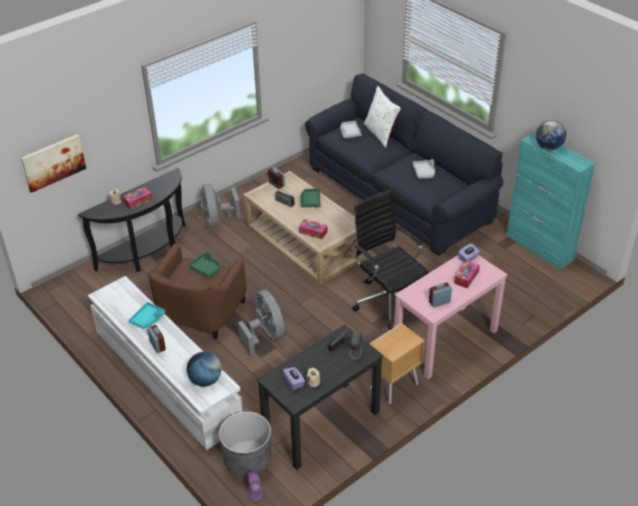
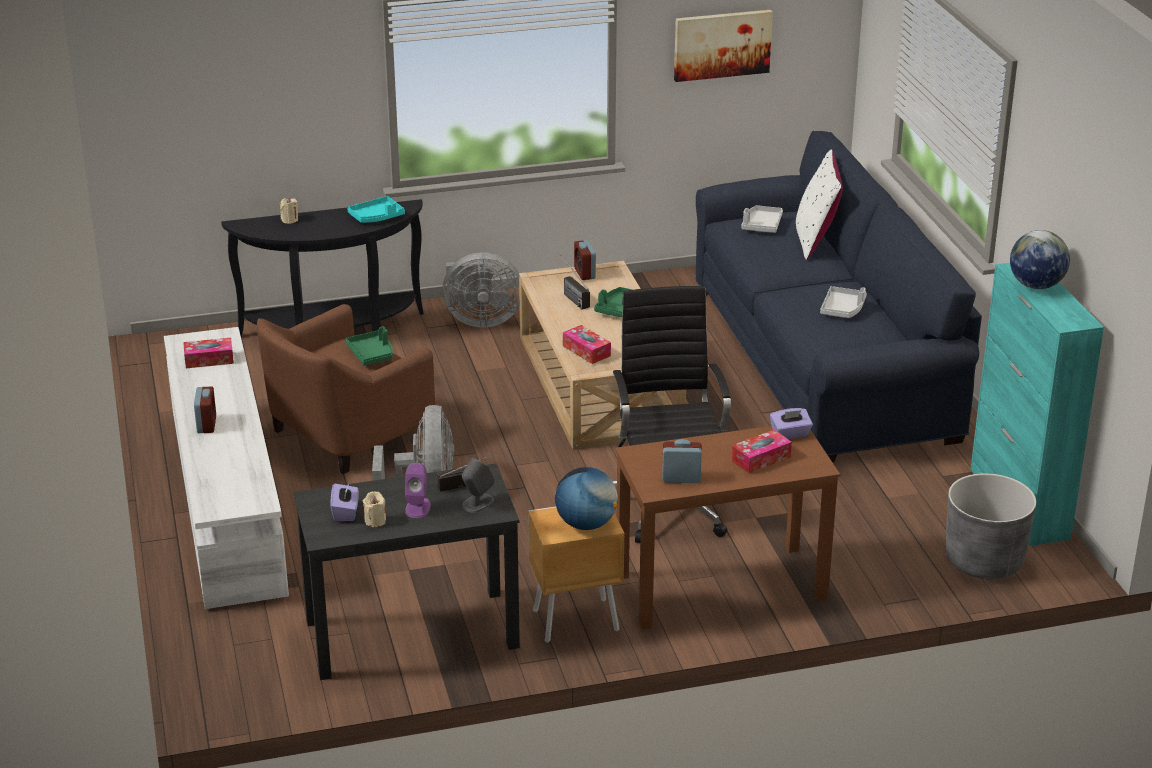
camera: 25 degrees right, 10 degrees down
(53, 162) = (198, 121): picture -> picture (722, 44)
(138, 201) = (322, 227): tissue box -> tissue box (209, 359)
(148, 319) = (222, 388): turquoise tray -> turquoise tray (377, 217)
(205, 380) = (237, 487): globe -> globe (586, 524)
(217, 220) = (480, 320): grey fan -> grey fan turned 105 degrees counterclockwise
(248, 460) = (257, 643): grey planter -> grey planter (984, 560)
(254, 492) = (232, 686): purple speaker -> purple speaker (418, 507)
(445, 341) = (720, 586): pink desk -> brown desk

